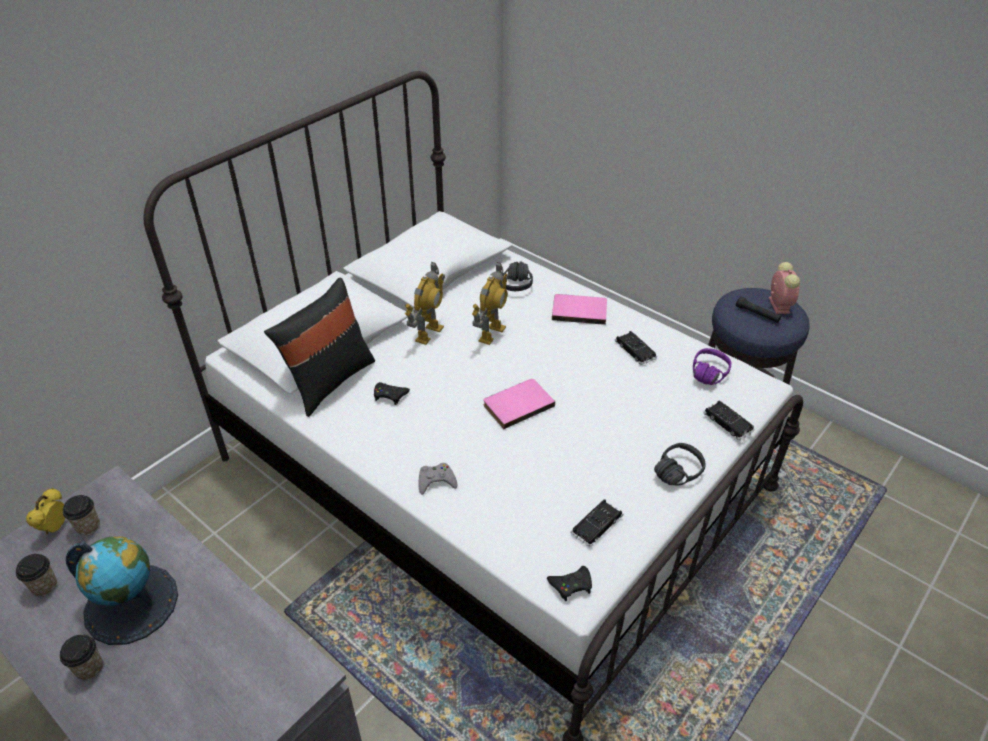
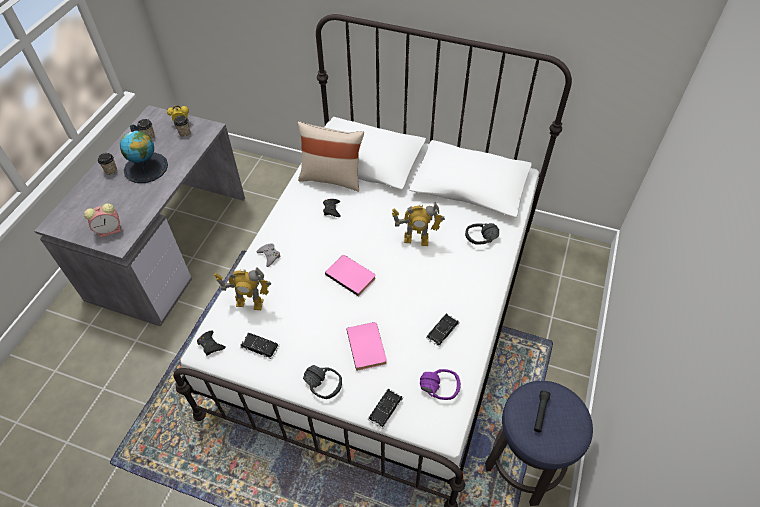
camera: 70 degrees right, 10 degrees up
(329, 381) = (331, 178): black pillow -> beige pillow
(428, 333) = (399, 207): toy robot -> toy robot (249, 303)
(579, 310) = (472, 284): pink book -> pink book (368, 346)
(778, 304) = (566, 429): alarm clock -> alarm clock (110, 230)

